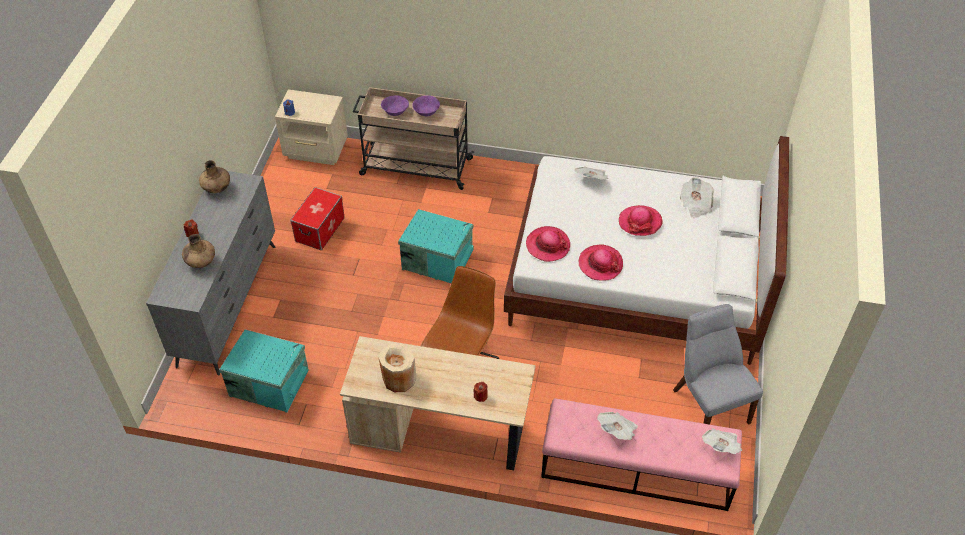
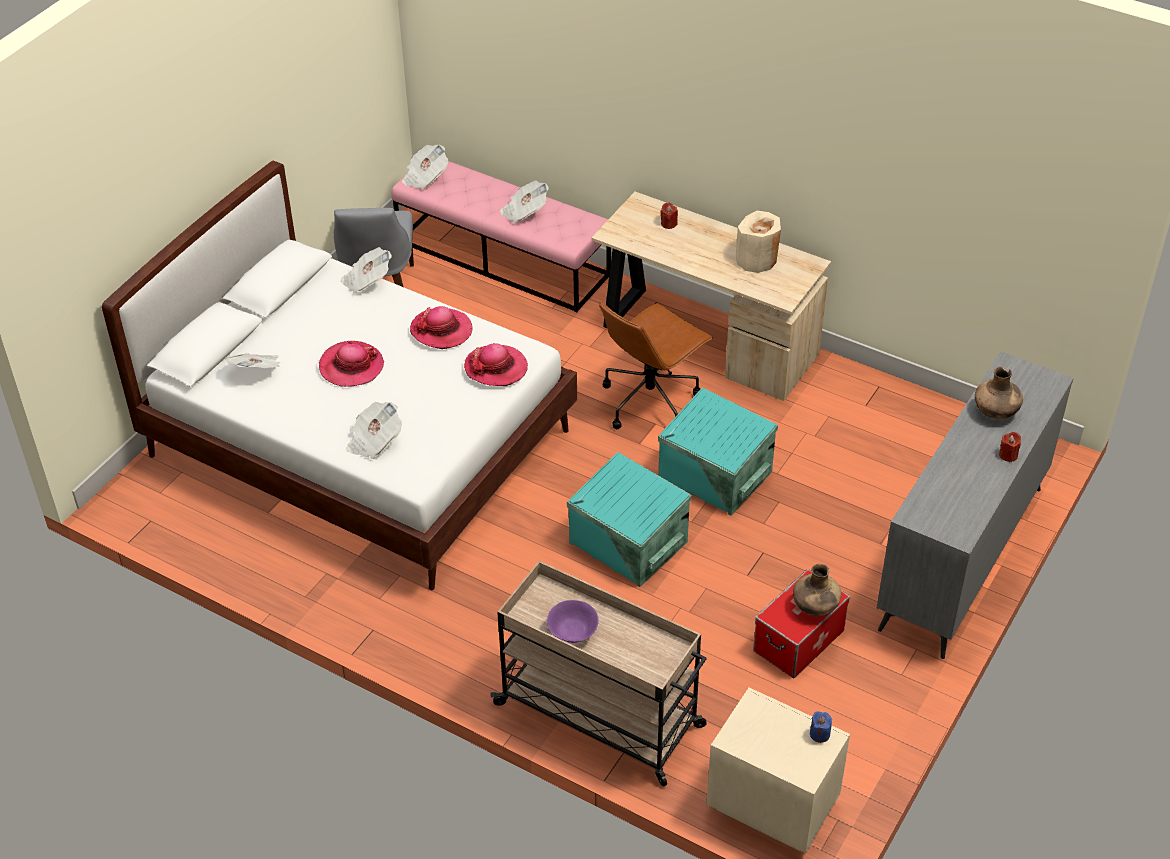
camera: 160 degrees left, 5 degrees down
(217, 188) = (967, 518): brown vase -> brown vase (815, 607)
(269, 382) = (911, 441): turquoise storage box -> turquoise storage box (715, 476)
(395, 111) = (627, 647): purple bowl -> none
(677, 289) = (367, 281): none -> newspaper

